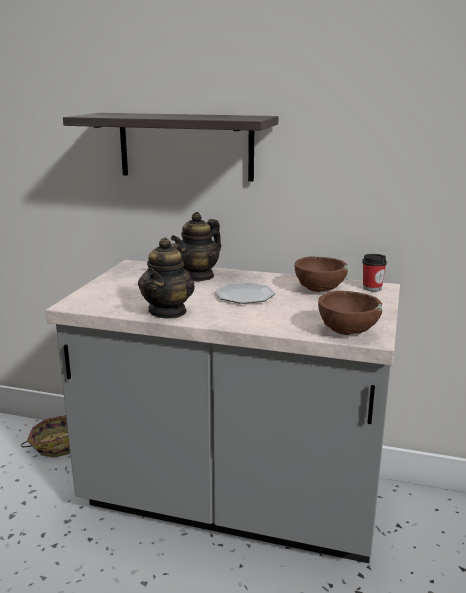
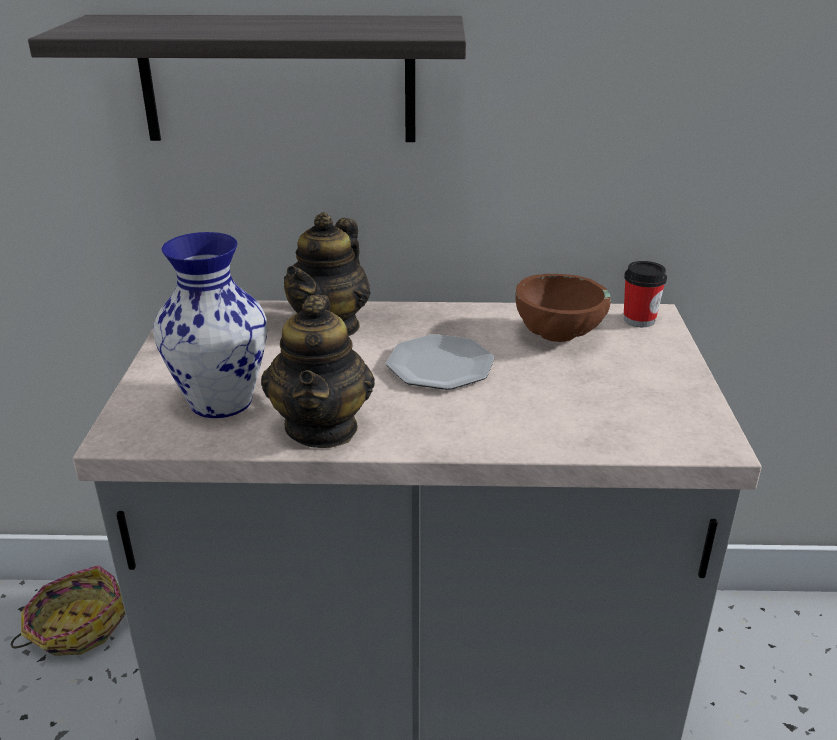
camera: 15 degrees left, 10 degrees up
(124, 298) = (219, 402): none -> vase
(347, 332) = (663, 434): brown bowl -> none

